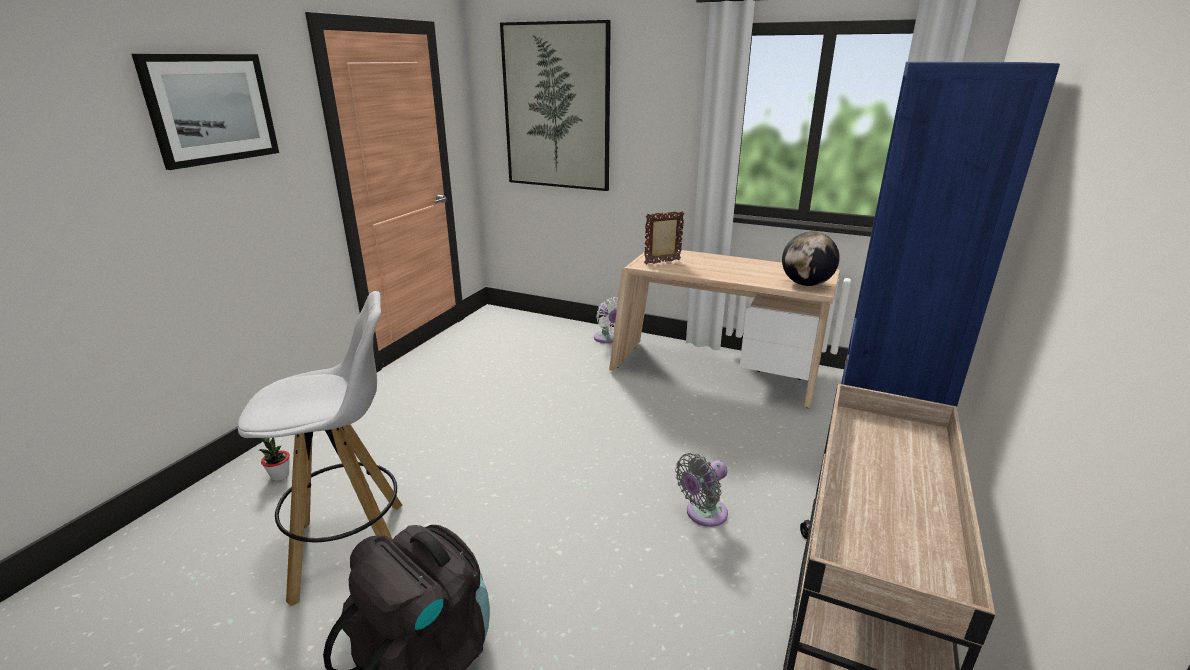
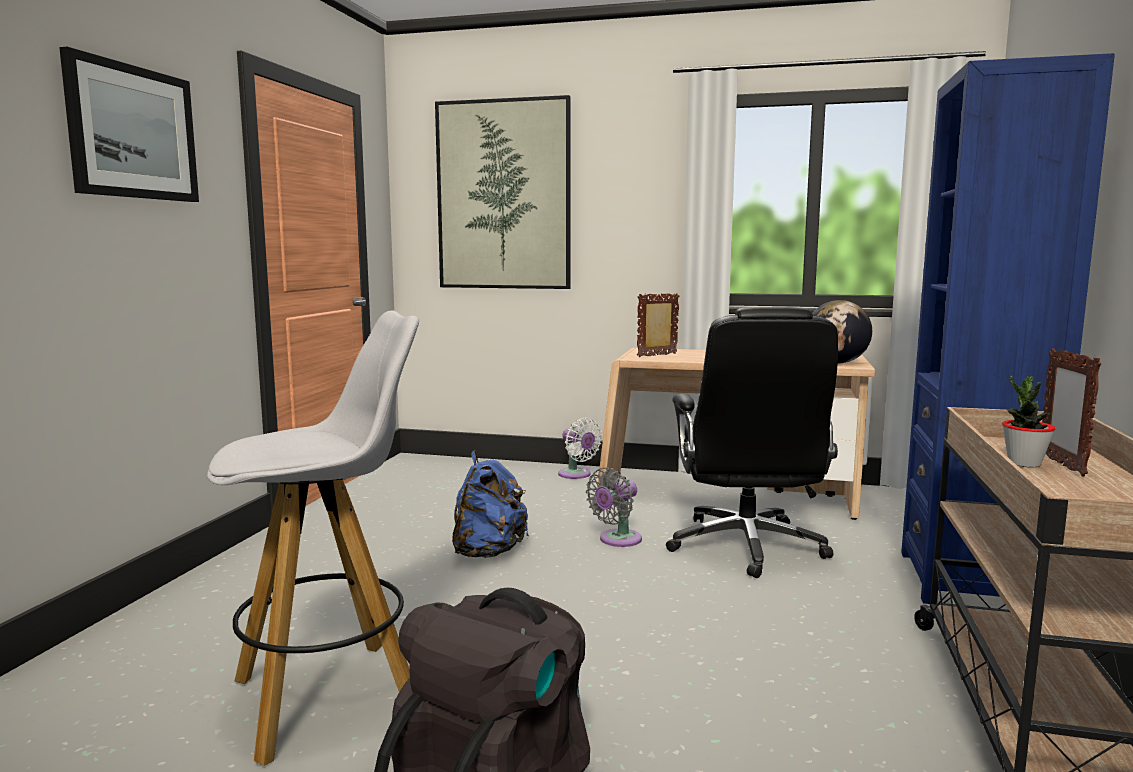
camera: 10 degrees left, 15 degrees down
(280, 476) = (180, 632): potted plant -> potted plant (1024, 463)
(510, 418) = (488, 552): none -> blue backpack
(703, 514) = (789, 620): grey fan -> grey fan (617, 540)
(705, 431) = (746, 547): none -> black office chair
(902, 467) = (1061, 464): none -> picture frame

